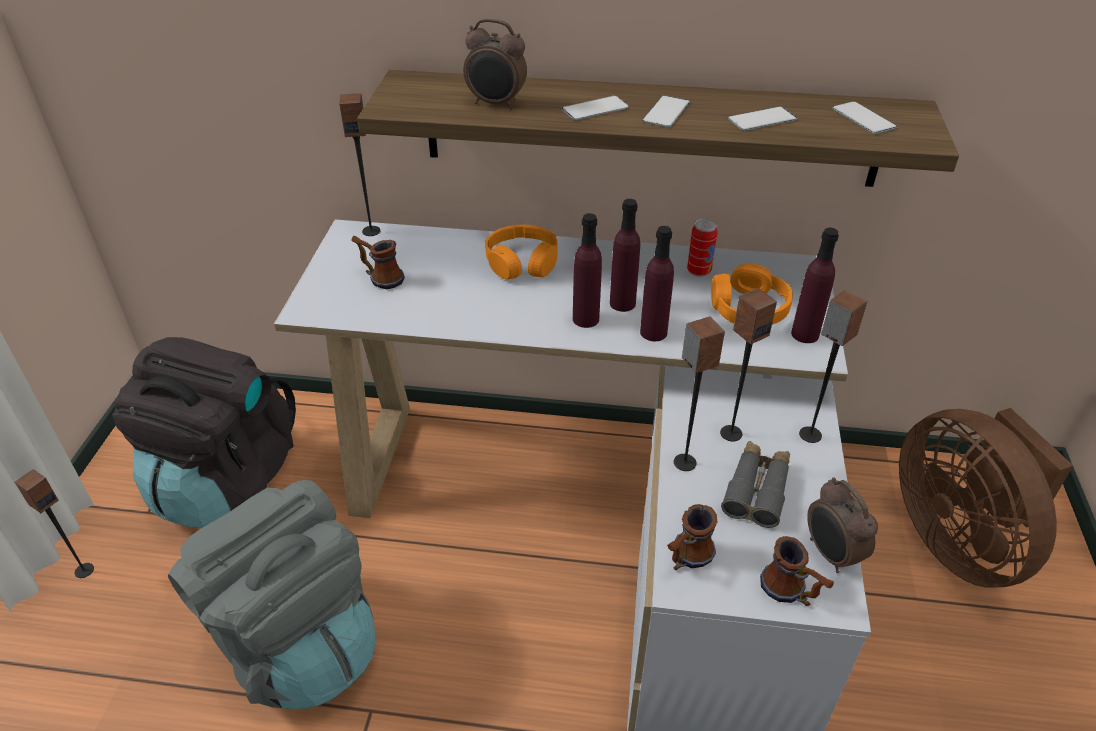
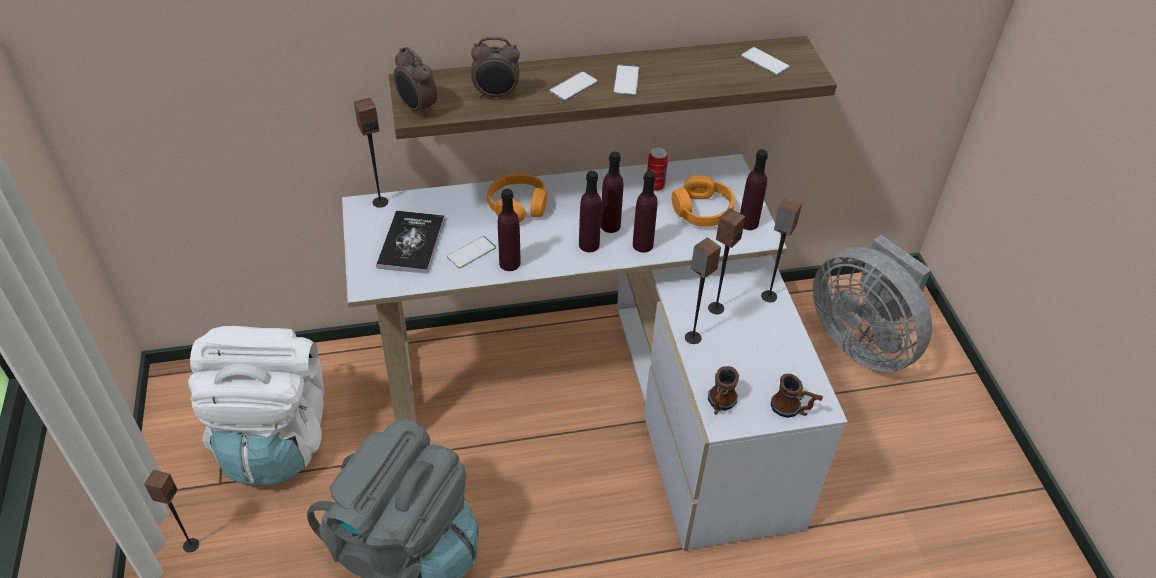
camera: 20 degrees left, 5 degrees up
(226, 479) = (275, 438): black backpack -> white backpack
(380, 277) = (411, 243): mug -> book
(479, 320) = (510, 263): none -> purple bottle
(757, 489) = (747, 345): grey binoculars -> none
(762, 119) = (696, 75): phone -> phone (471, 252)
(830, 554) = (808, 378): alarm clock -> alarm clock (417, 108)
(957, 540) = (862, 341): brown fan -> grey fan

